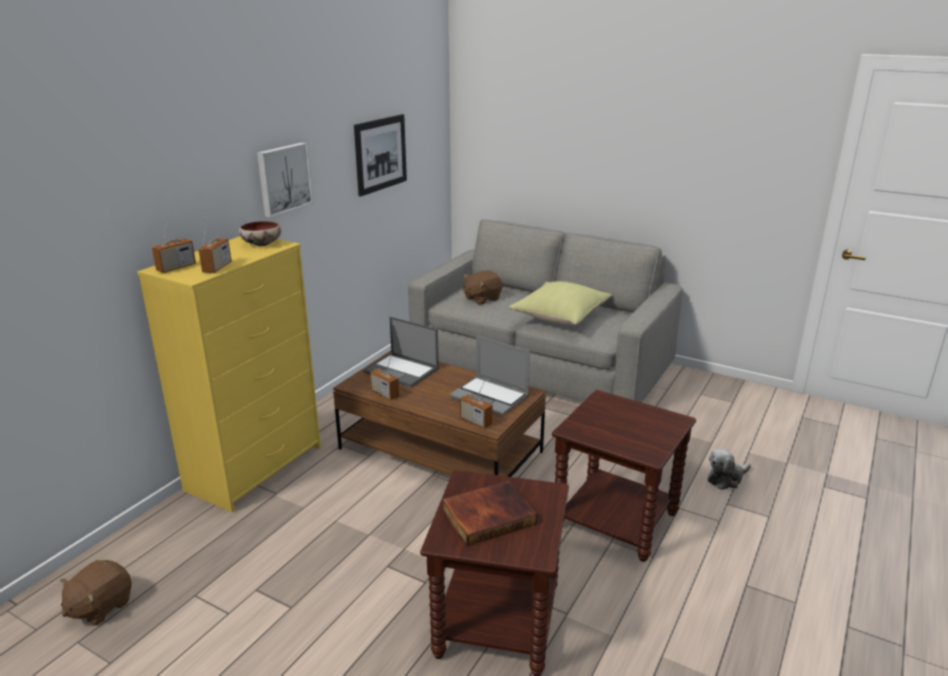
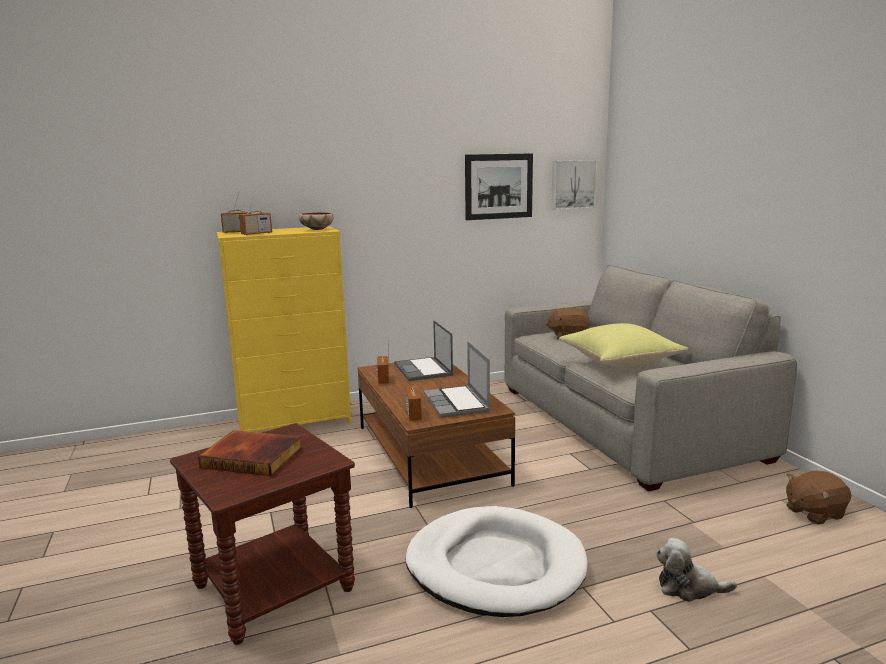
camera: 40 degrees right, 10 degrees down
(100, 607) = (107, 461): brown plush toy -> brown plush toy (813, 512)
(283, 178) = (374, 188): picture -> picture (572, 184)
(614, 520) = (495, 566): brown side table -> white dog bed

